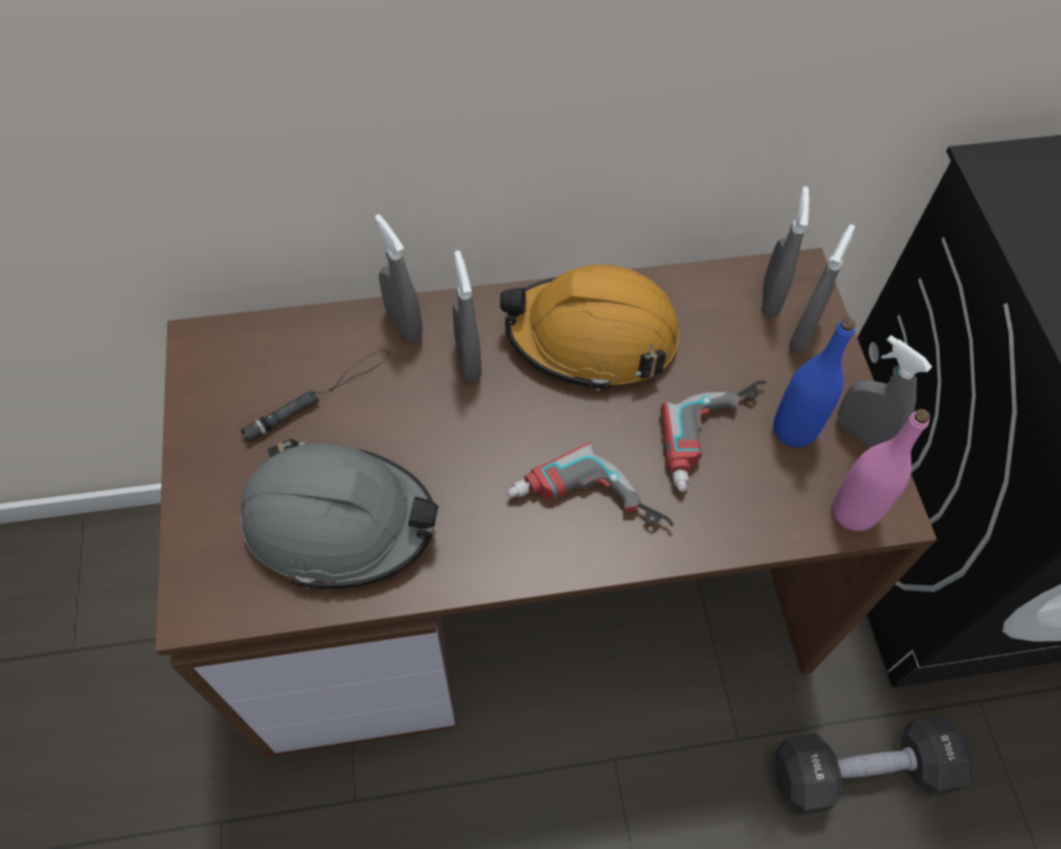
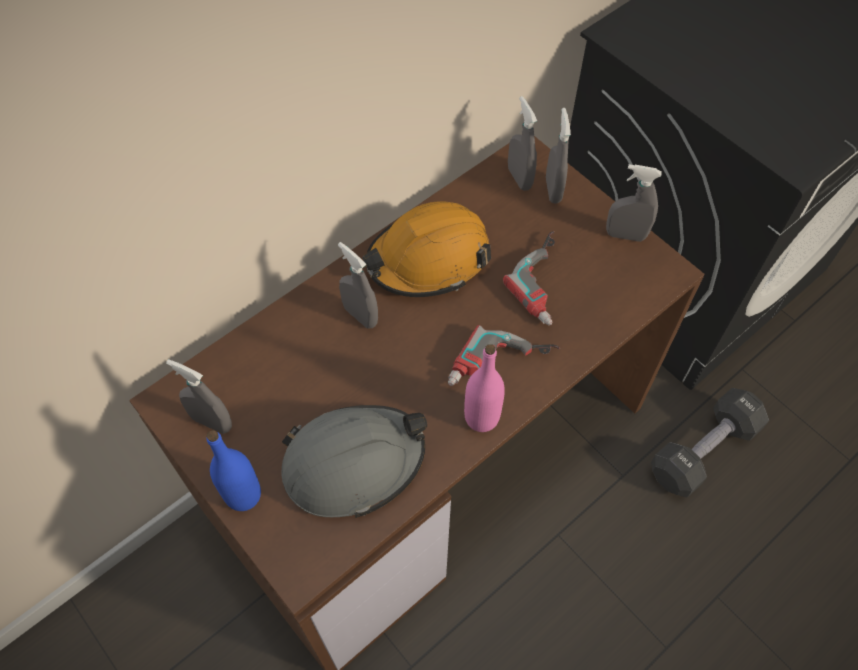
camera: 30 degrees left, 0 degrees up
(319, 395) = (277, 391): black flashlight -> none
(404, 324) = (300, 314): grey spray bottle -> grey spray bottle (212, 422)
(794, 430) = (587, 252): blue bottle -> blue bottle (243, 495)
(853, 511) = (651, 283): pink bottle -> pink bottle (481, 417)

